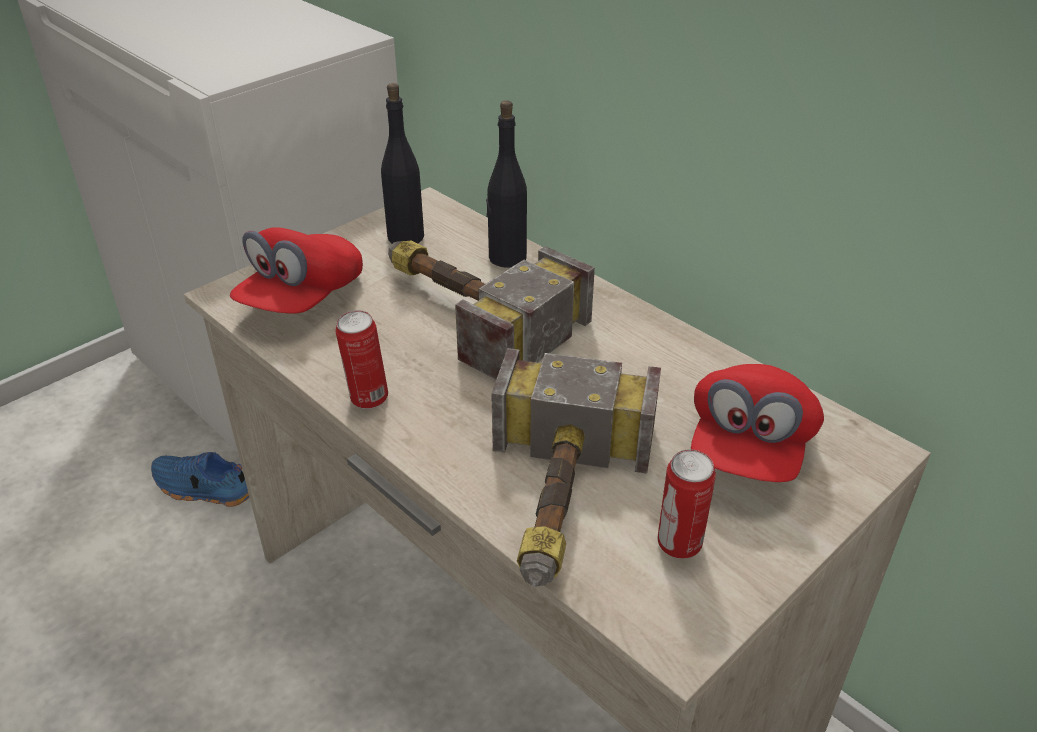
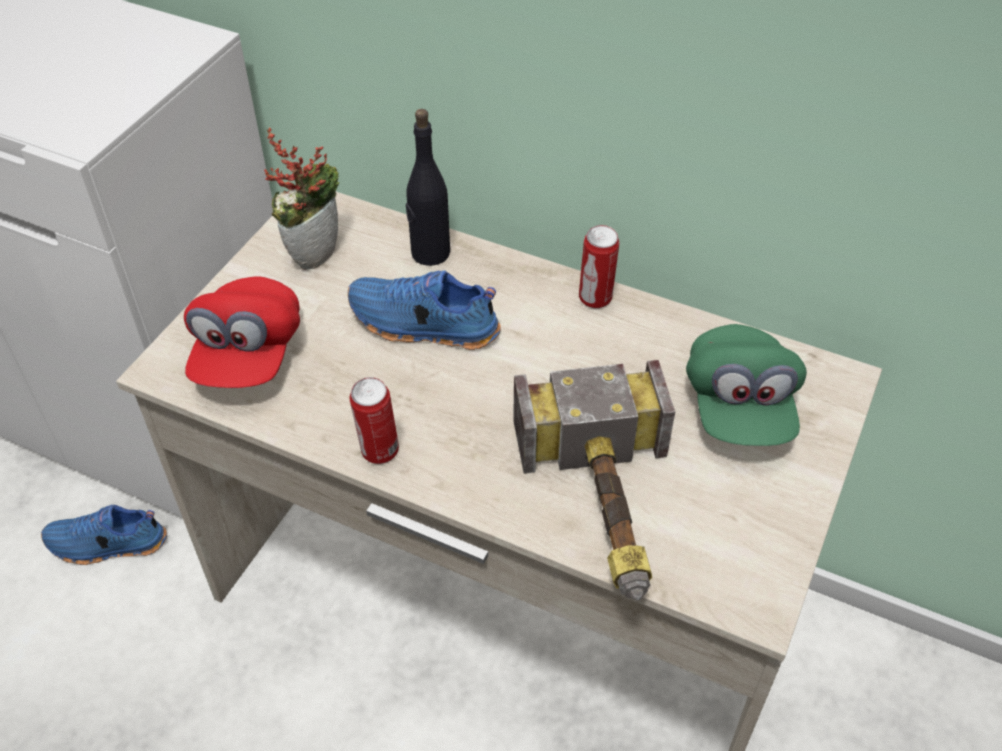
camera: 20 degrees left, 10 degrees up
(405, 237) = (314, 252): black bottle -> potted plant
(467, 311) = (423, 326): hammer -> blue shoe
(679, 545) = (722, 518): can -> can (595, 299)
(748, 448) = (739, 406): red cap -> green cap

